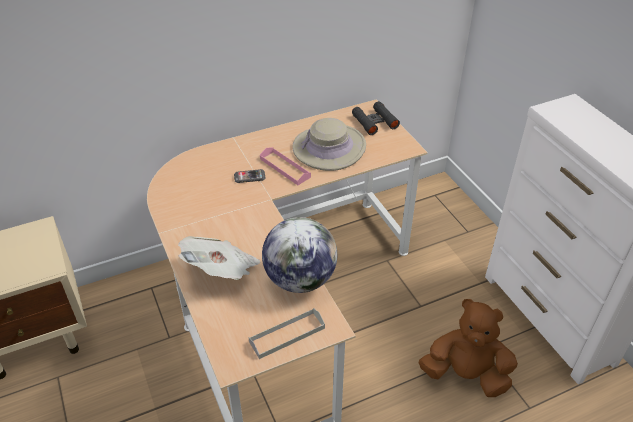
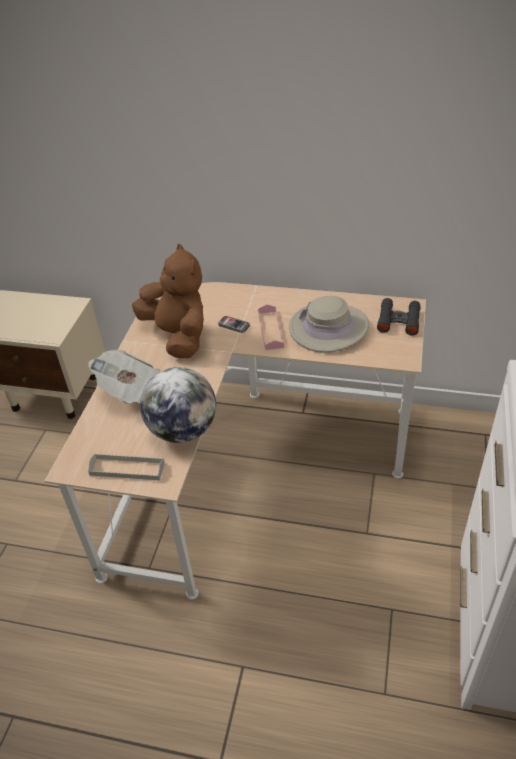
camera: 40 degrees right, 0 degrees up
(465, 374) = (350, 621): brown plush toy -> brown plush toy (178, 336)

